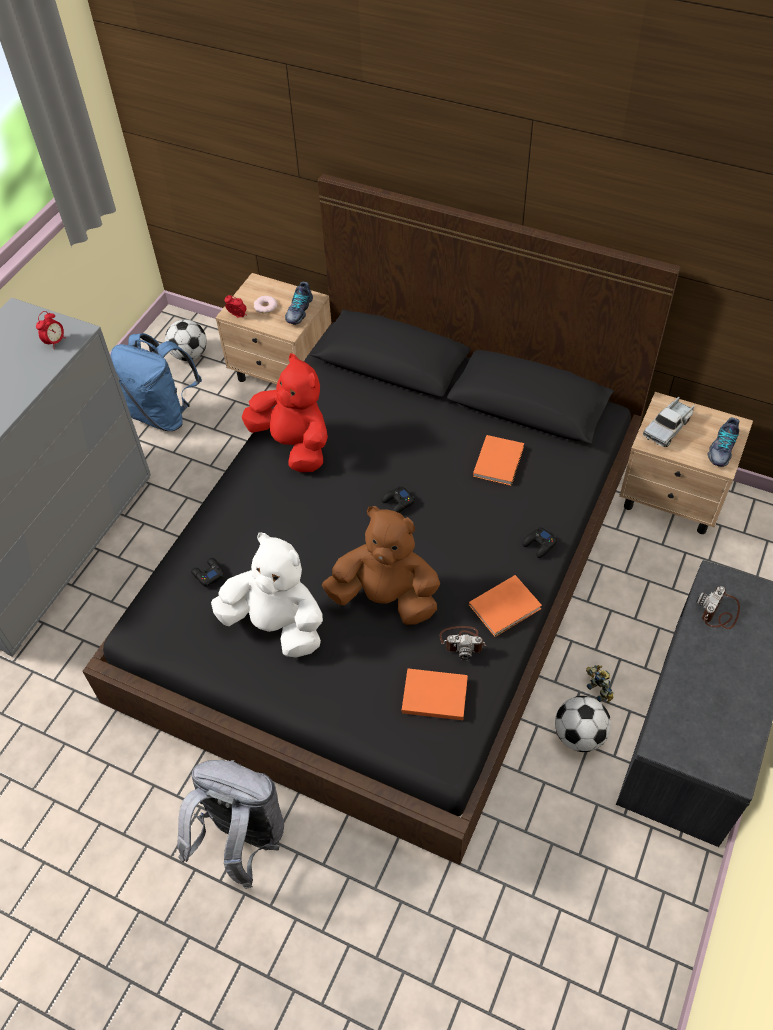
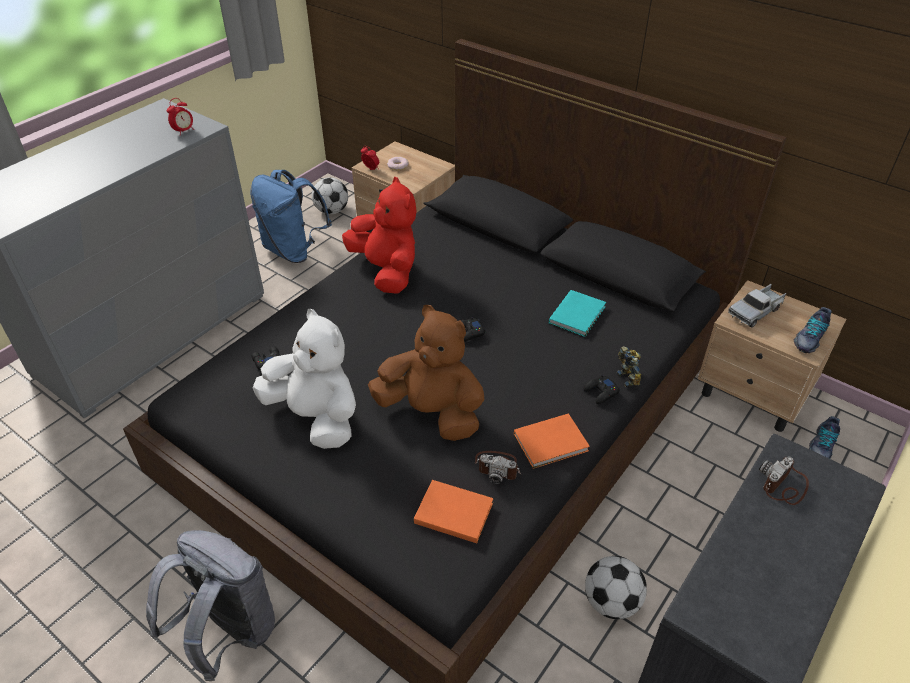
camera: 10 degrees right, 10 degrees down
(298, 310) = (425, 172): shoe -> shoe (821, 446)
(499, 461) = (578, 314): orange book -> turquoise book
(599, 689) = (643, 560): toy robot -> toy robot (629, 377)

